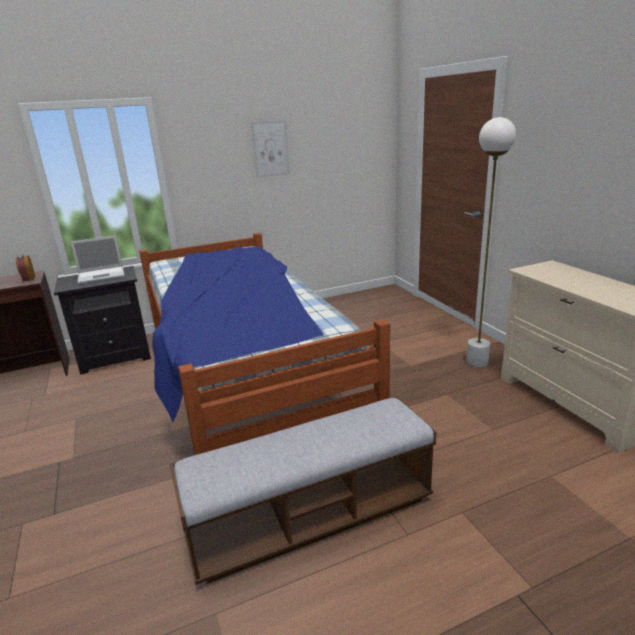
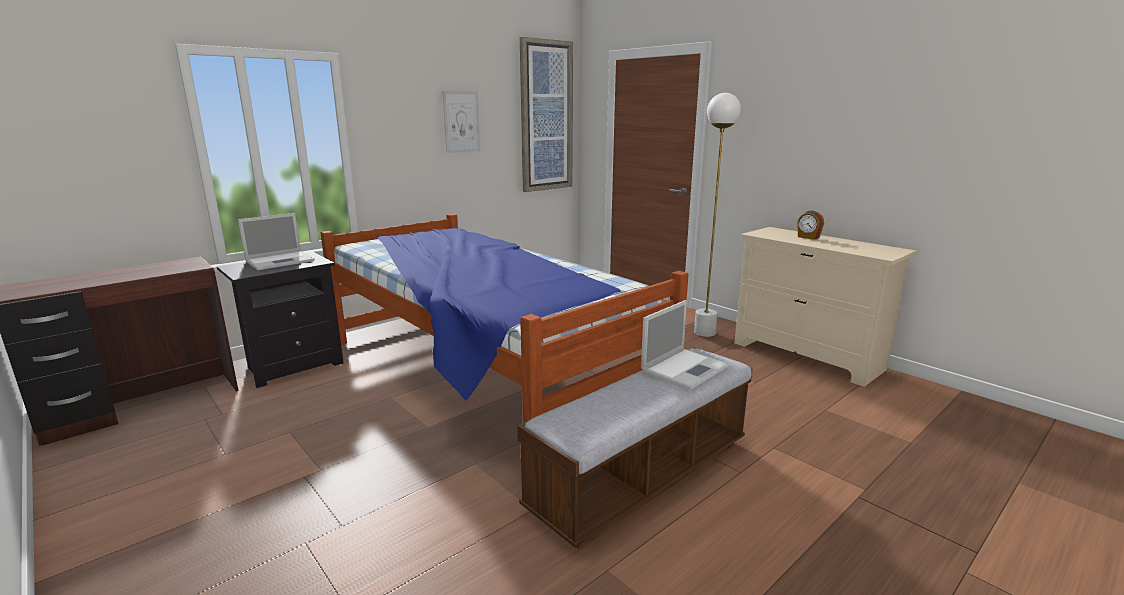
camera: 20 degrees left, 5 degrees down
(28, 278) = (189, 264): alarm clock -> alarm clock (808, 237)
(359, 138) = (546, 117): none -> picture
(361, 423) = (686, 368): none -> laptop

